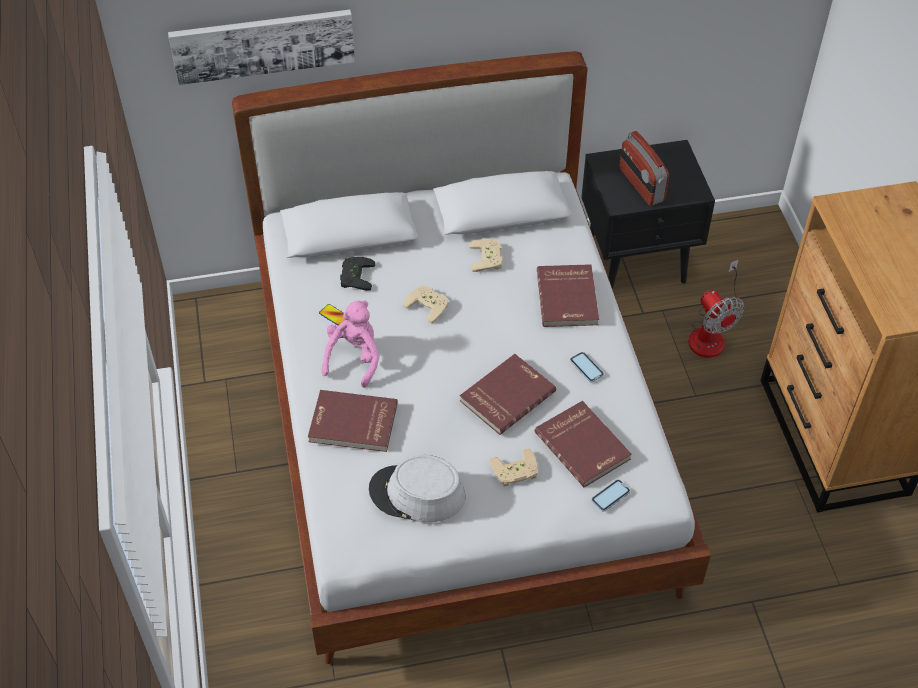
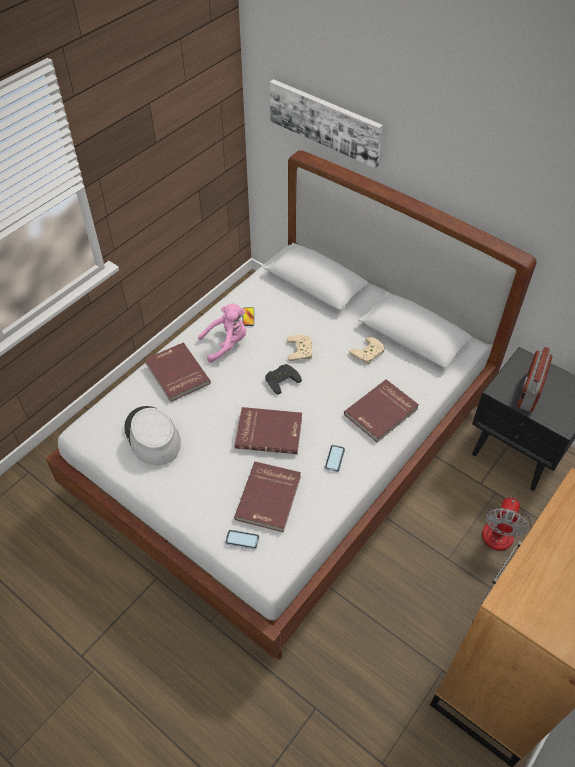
camera: 50 degrees right, 0 degrees up
(354, 276) = (286, 305): black game controller -> black game controller (281, 379)
(515, 472) = (214, 475): beige game controller -> none

